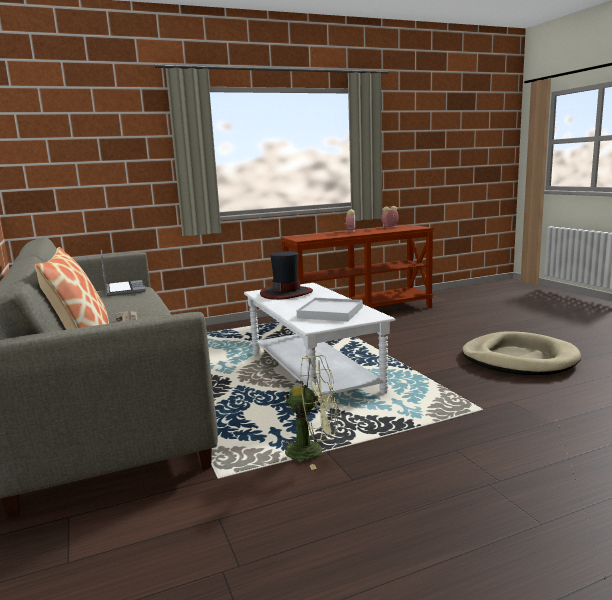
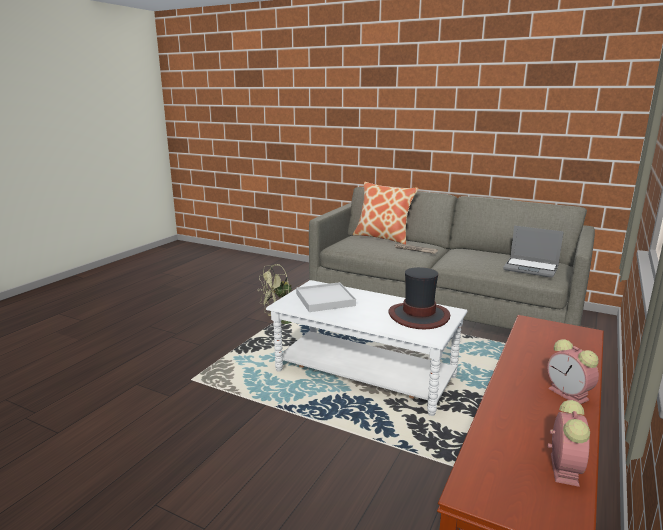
camera: 140 degrees right, 5 degrees up
(518, 359) = (163, 476): beige dog bed -> none

